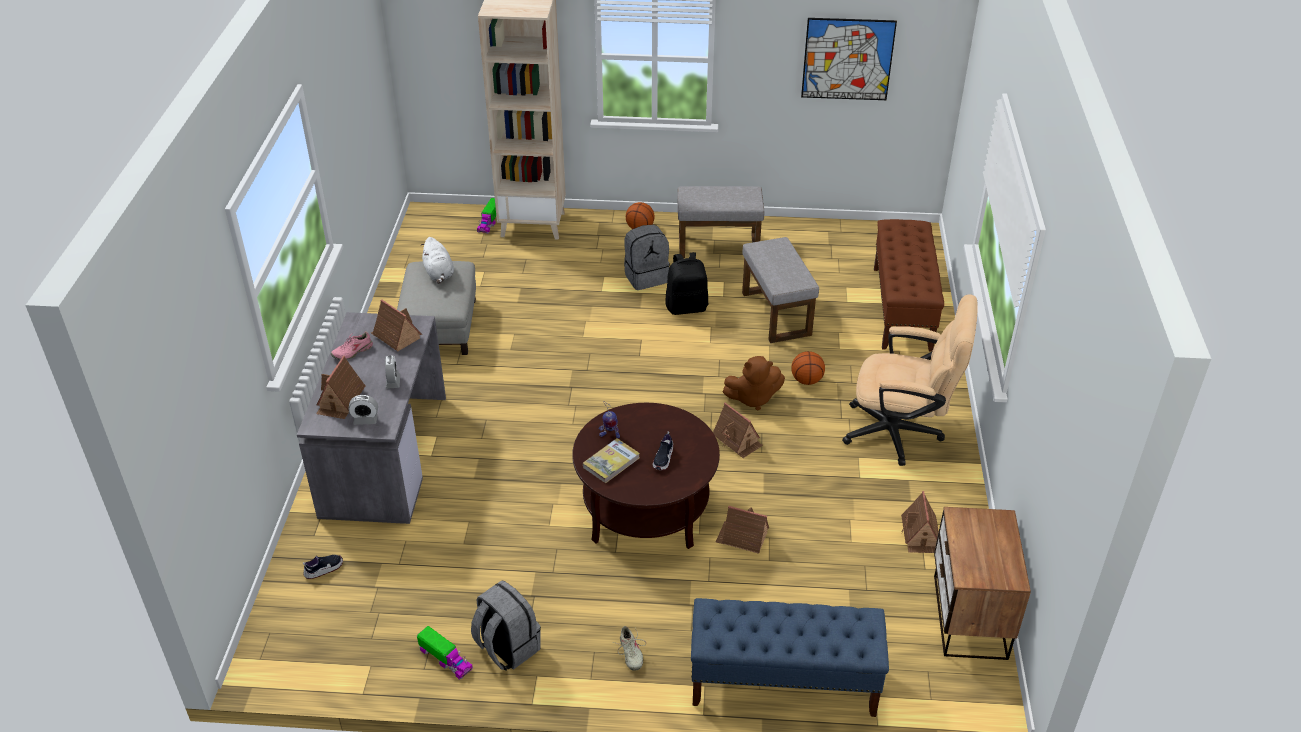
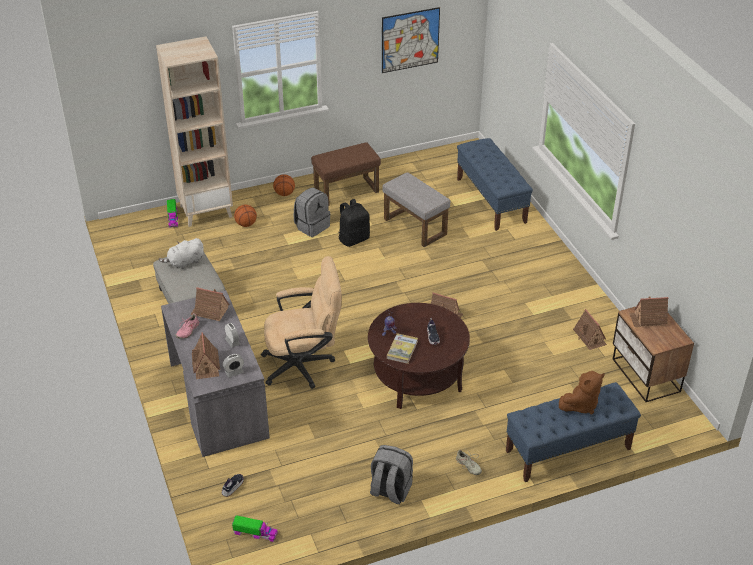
camera: 25 degrees left, 0 degrees up
(439, 273) = (185, 262): white plush toy -> white plush toy turned 105 degrees clockwise
(445, 659) = (356, 512): toy truck -> toy truck (255, 533)
(717, 246) = (346, 192): grey ottoman -> brown ottoman
(742, 537) = (488, 374): toy house -> toy house (648, 319)
(753, 398) = (437, 286): brown plush toy -> brown plush toy (581, 405)
(806, 380) = (462, 264): basketball -> basketball (246, 224)
(901, 433) = (541, 280): beige office chair -> beige office chair (304, 365)
(902, 308) = (491, 201): brown bench -> blue bench

